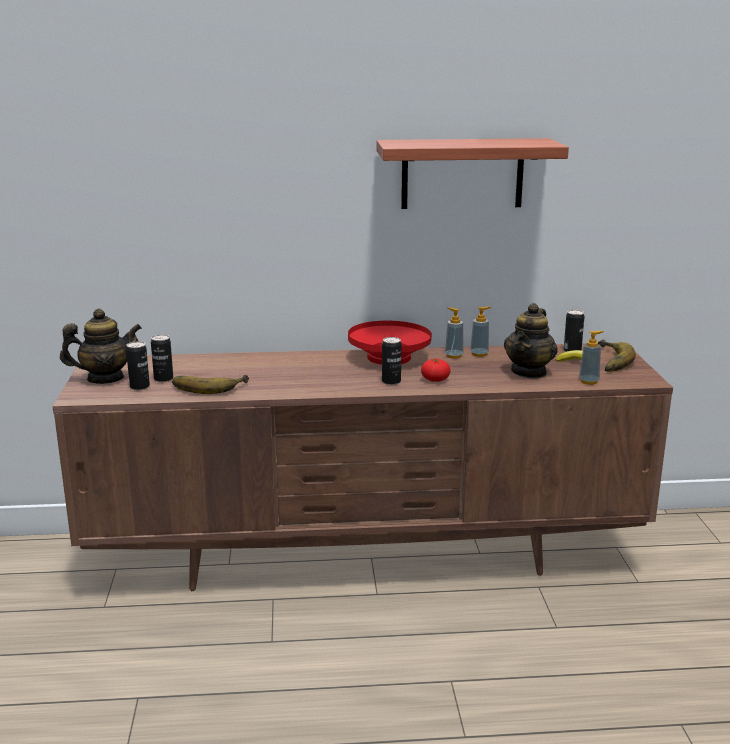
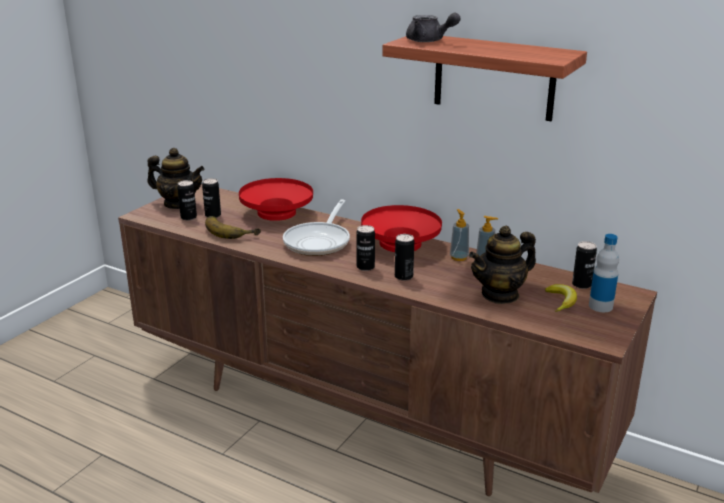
camera: 35 degrees right, 5 degrees up
(229, 362) = (277, 213): none -> red bowl
(314, 374) = (319, 241): none -> frying pan
(413, 143) = (429, 41): none -> grey teapot
(435, 380) = (403, 276): tomato -> can
(589, 381) = (541, 322): soap dispenser -> none
(607, 360) = (600, 306): banana -> bottle

